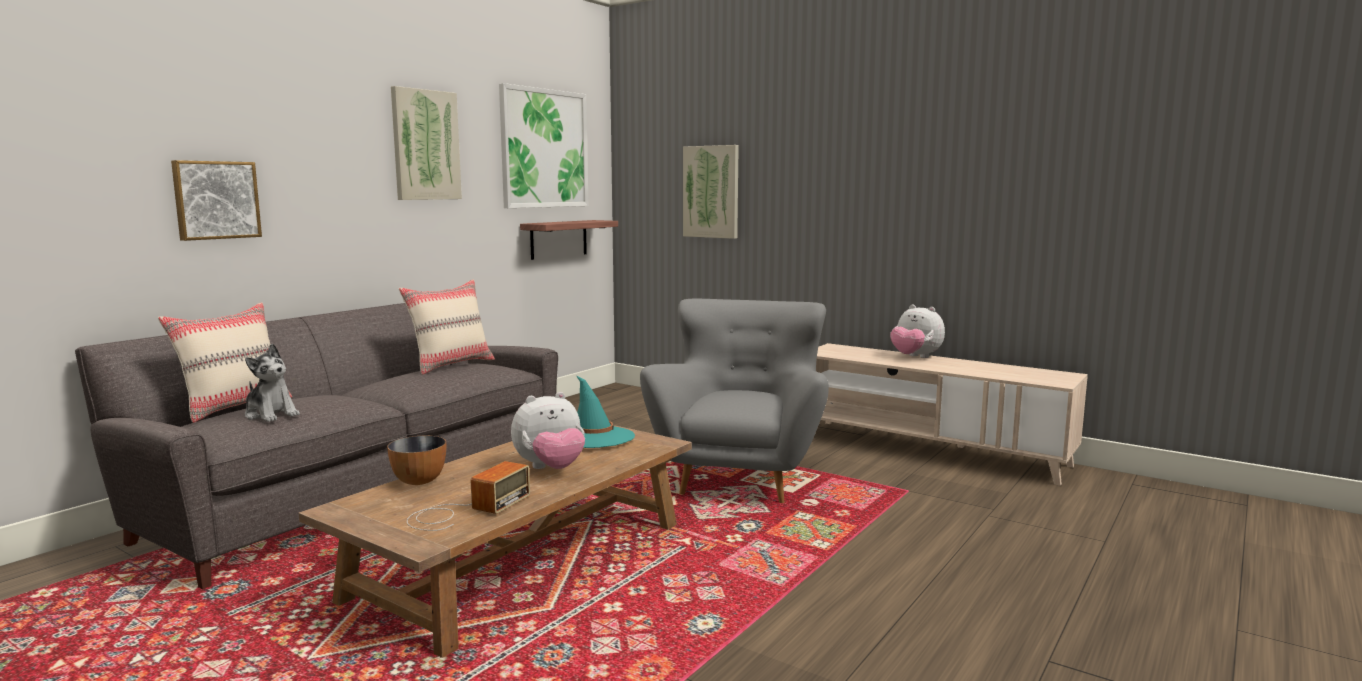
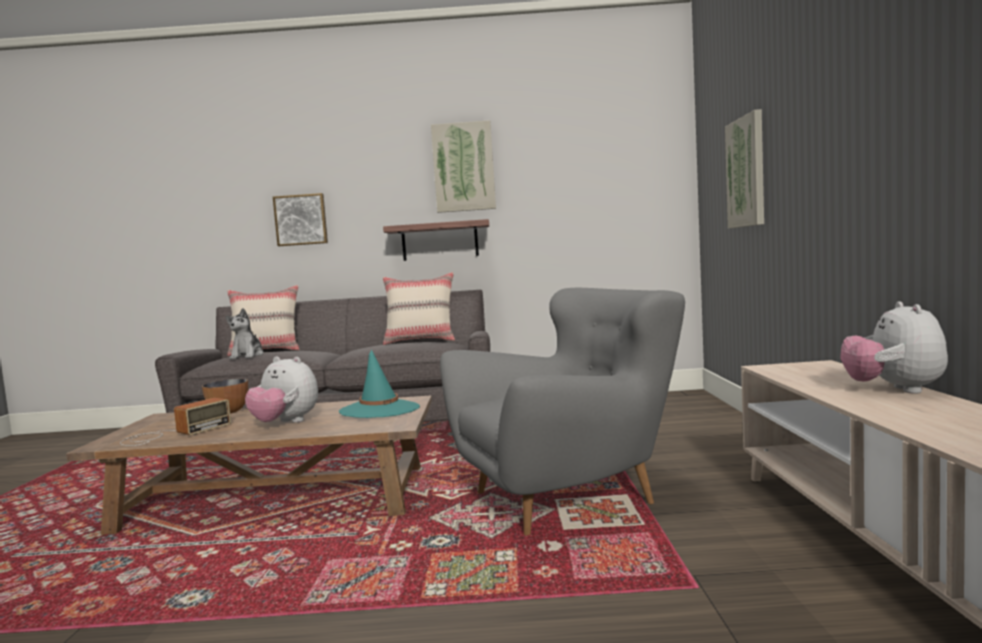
camera: 55 degrees right, 5 degrees down
(465, 510) = (172, 434): radio -> radio turned 45 degrees counterclockwise
(544, 148) = (597, 156): picture -> none
(558, 239) = (617, 240): shelf -> shelf (440, 241)

